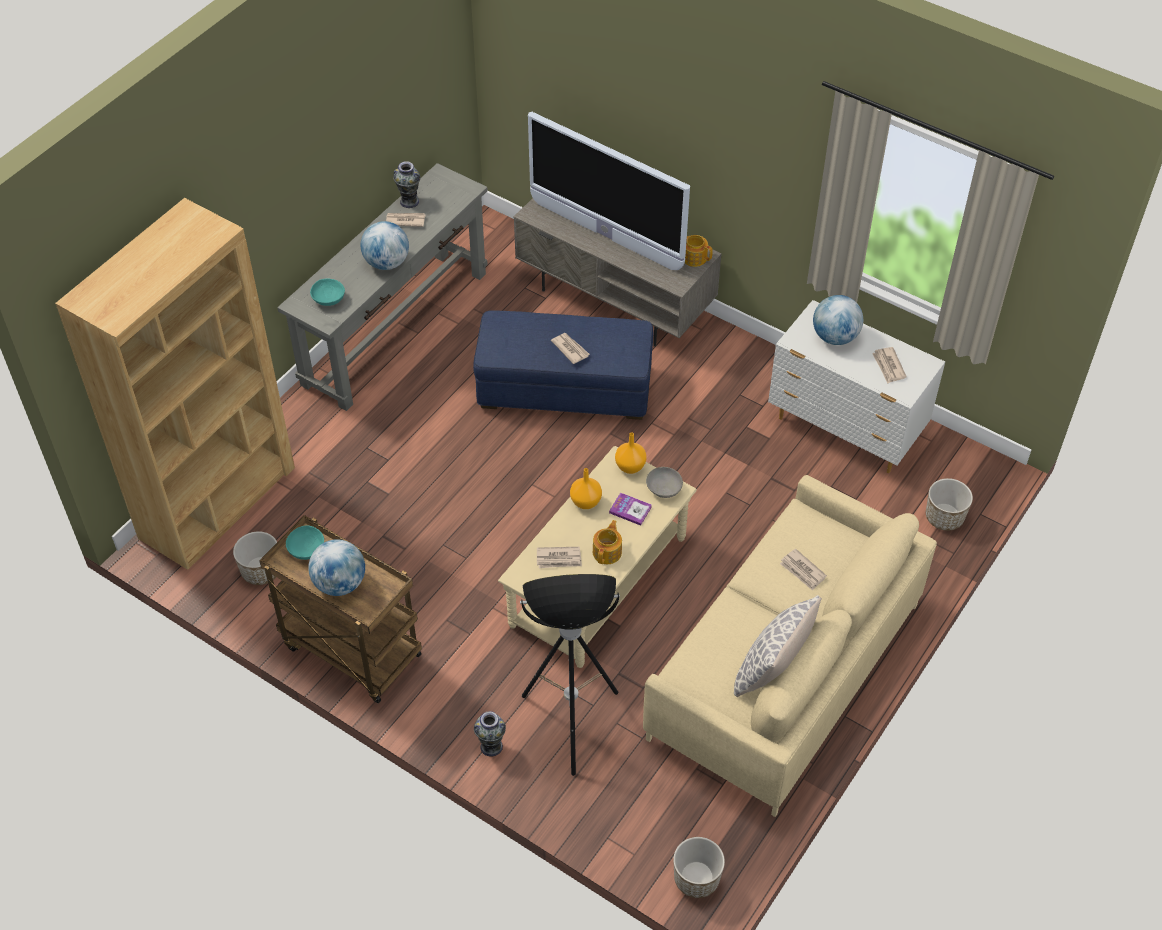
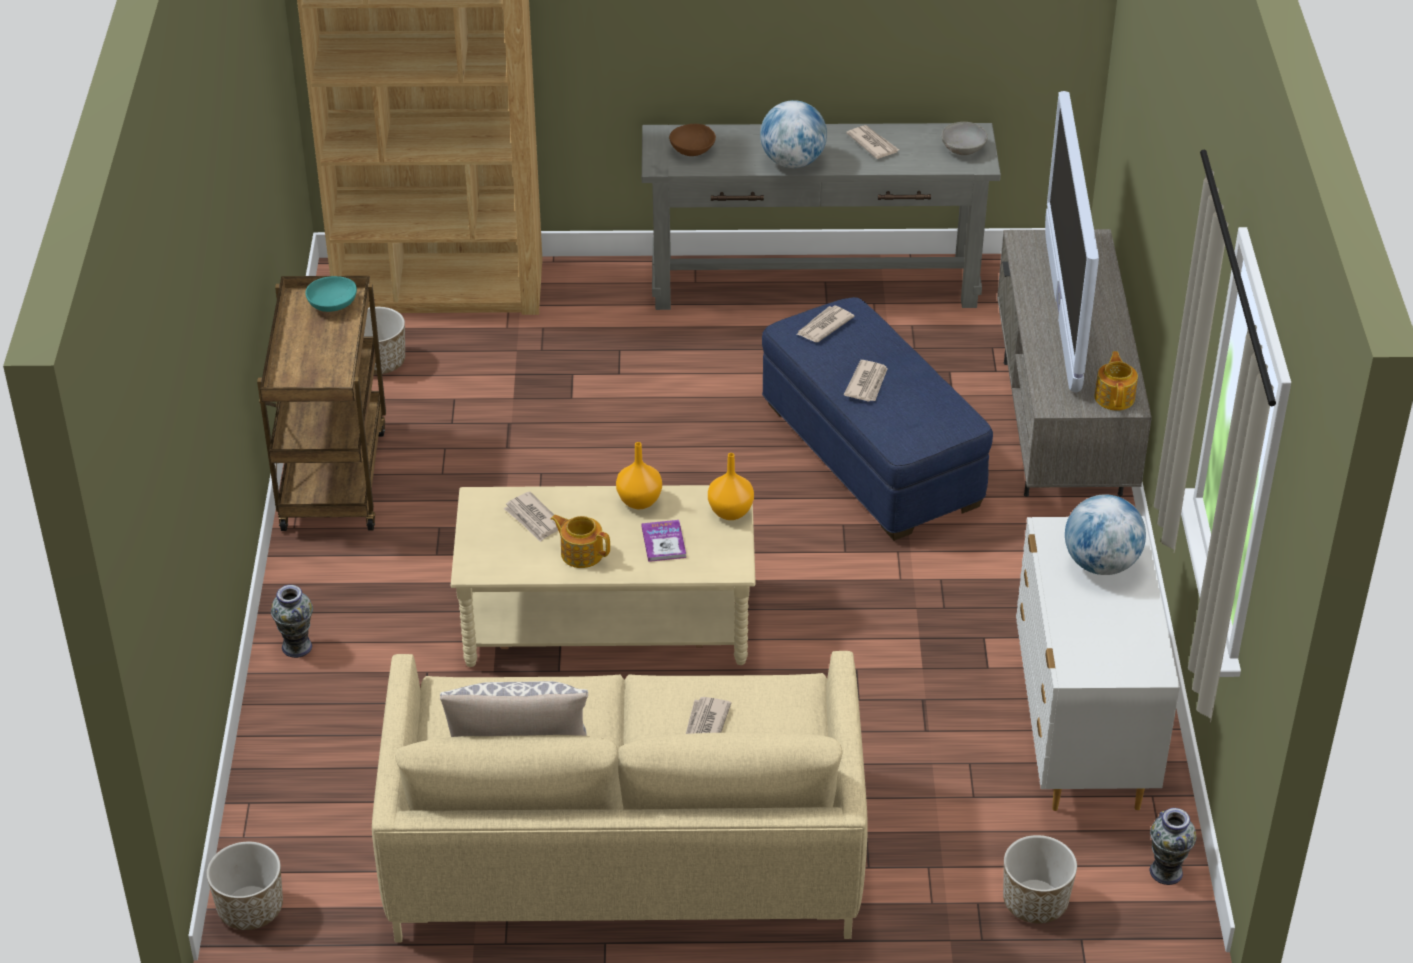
camera: 55 degrees right, 10 degrees down
(328, 299) = (692, 150): turquoise bowl -> brown bowl
(340, 583) = (308, 349): globe -> none
(409, 202) = (905, 133): vase -> vase (1165, 872)
(570, 724) = (381, 696): floor lamp -> none
(607, 552) = (581, 553): teapot -> teapot turned 135 degrees counterclockwise
(664, 489) = (724, 555): grey bowl -> grey bowl (964, 149)
(888, 366) = (1106, 636): newspaper -> newspaper (823, 326)

